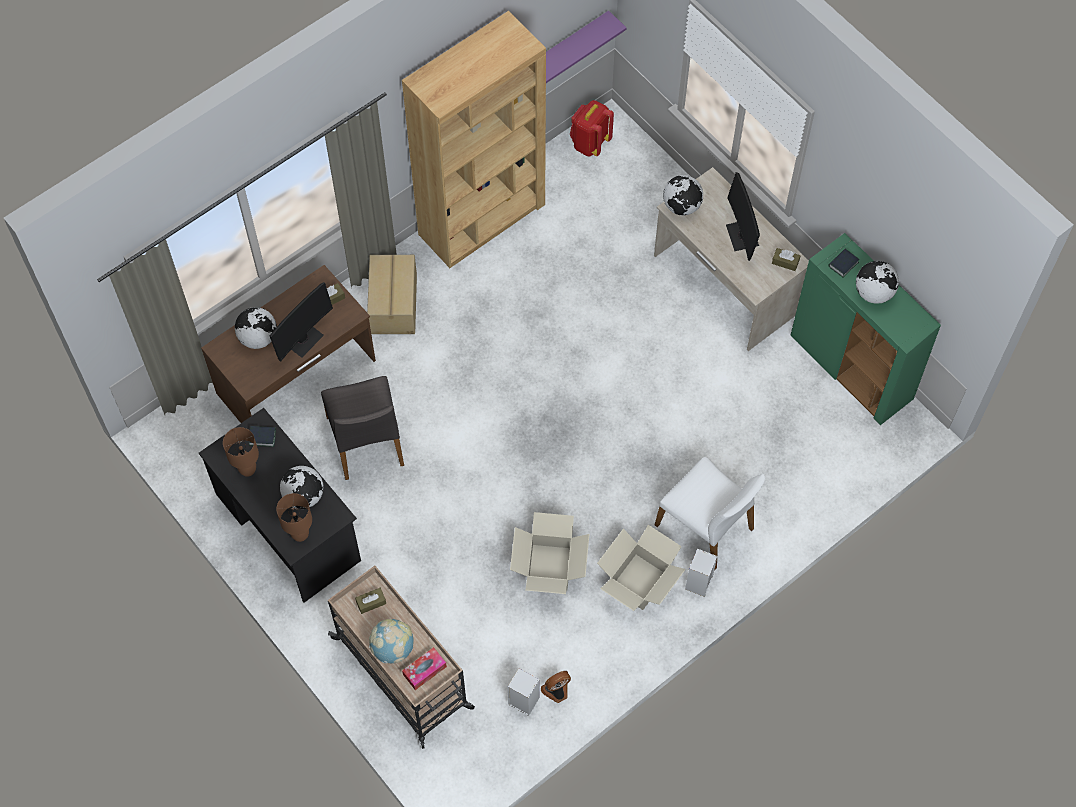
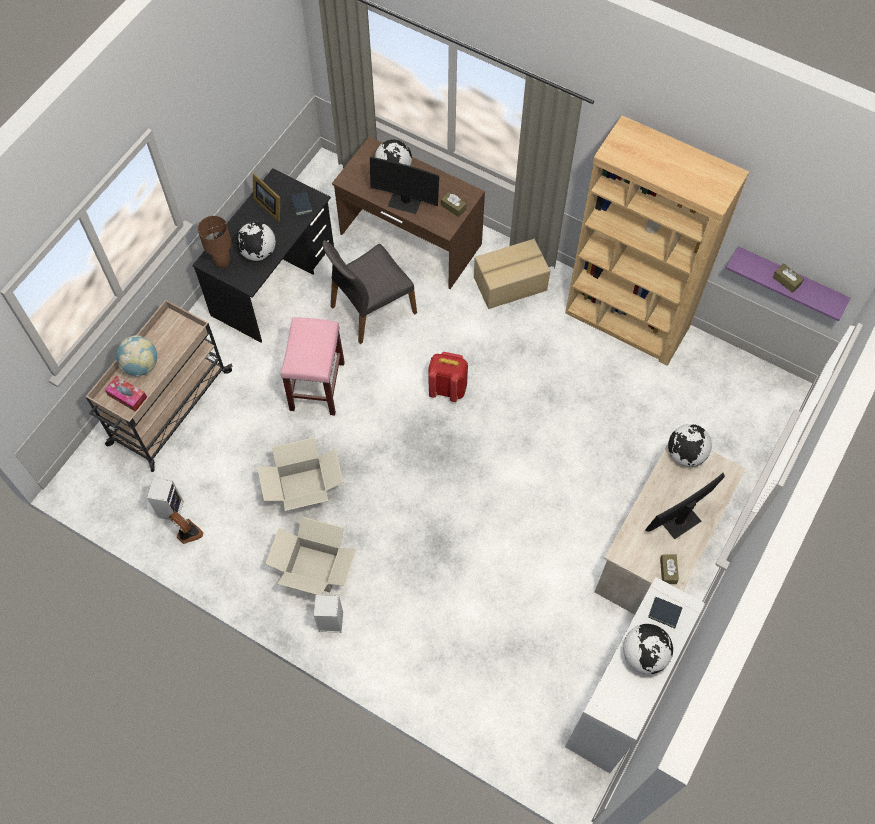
camera: 70 degrees right, 0 degrees up
(248, 469) = (269, 206): brown table lamp -> picture frame
(371, 602) = (178, 335): brown tissue box -> brown tissue box (786, 281)
(438, 520) = (317, 387): none -> pink stool
(589, 143) = (752, 381): red backpack -> red backpack (447, 388)
(706, 526) = (391, 611): white chair -> none
(852, 368) = (619, 699): green cabinet -> white cabinet

